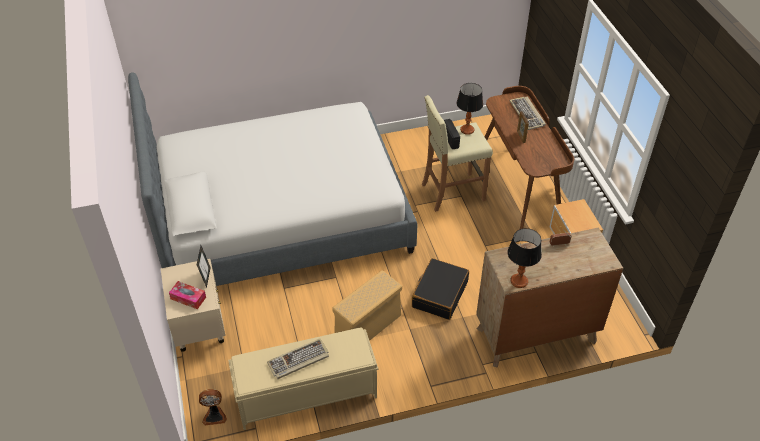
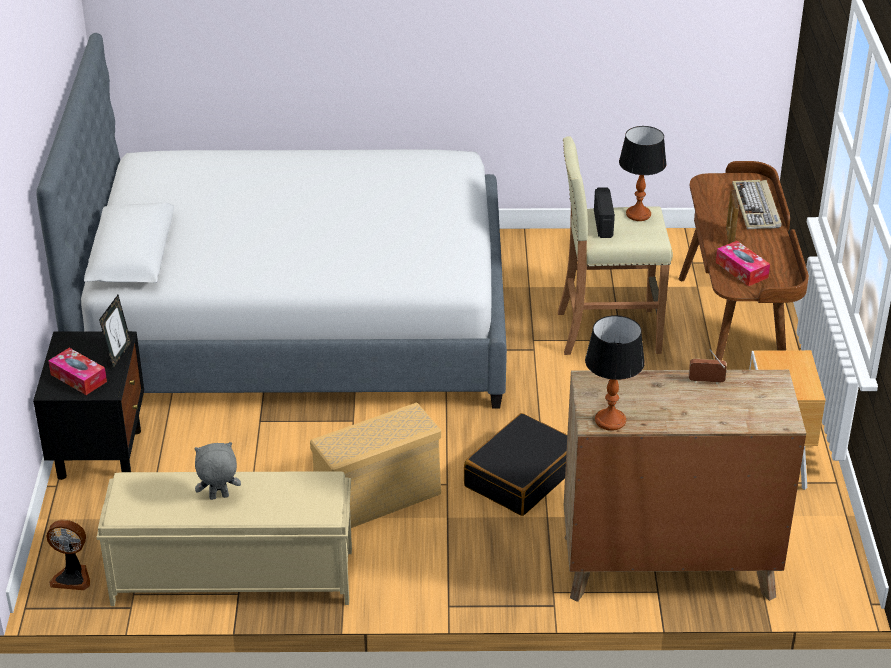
camera: 15 degrees right, 10 degrees down
(199, 328) = (100, 452): beige nightstand -> black nightstand
(298, 360) = (219, 498): keyboard -> grey plush toy
(535, 157) = (741, 270): none -> tissue box

